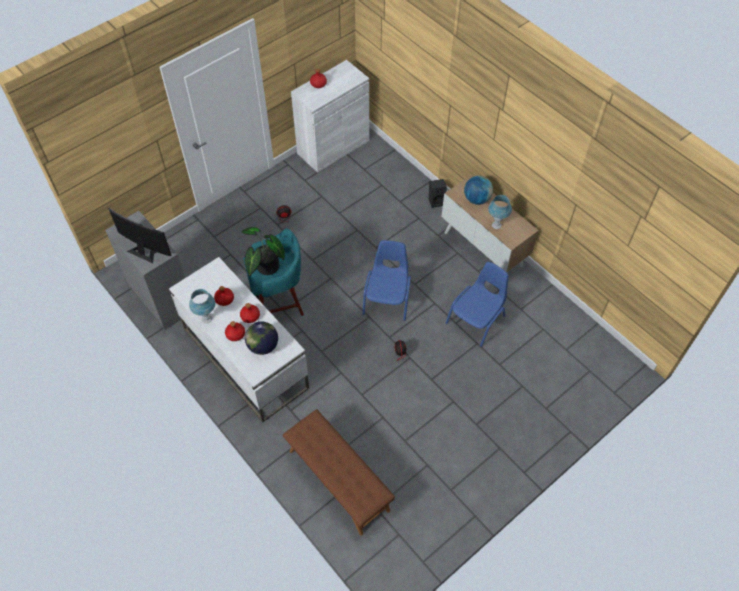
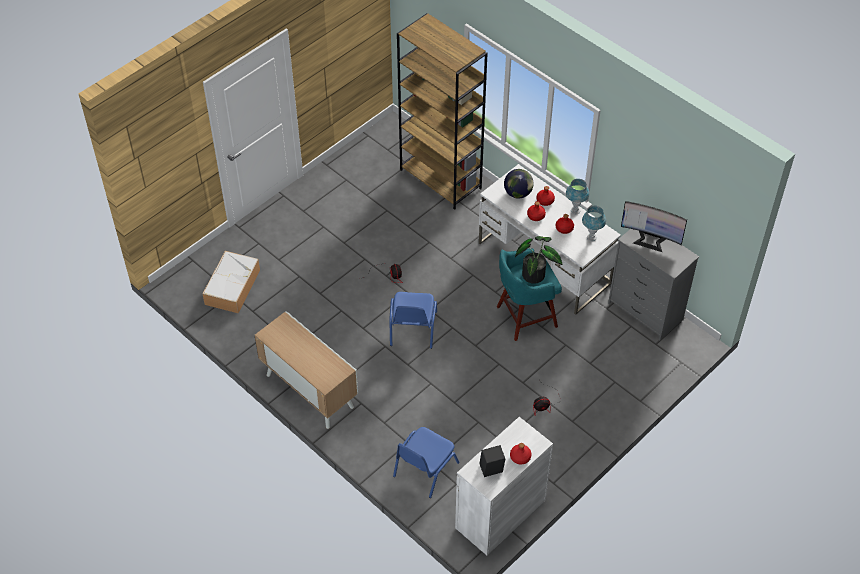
camera: 175 degrees right, 5 degrees down
(338, 480) = (441, 179): brown bench -> brown bookcase
(437, 201) = (363, 446): black speaker -> black speaker (491, 471)
(476, 319) = (319, 315): blue chair -> blue chair (424, 470)
(477, 199) = (319, 364): globe -> none
(496, 225) = (299, 336): blue table lamp -> blue table lamp (591, 238)
(566, 358) = (232, 286): none -> storage box

